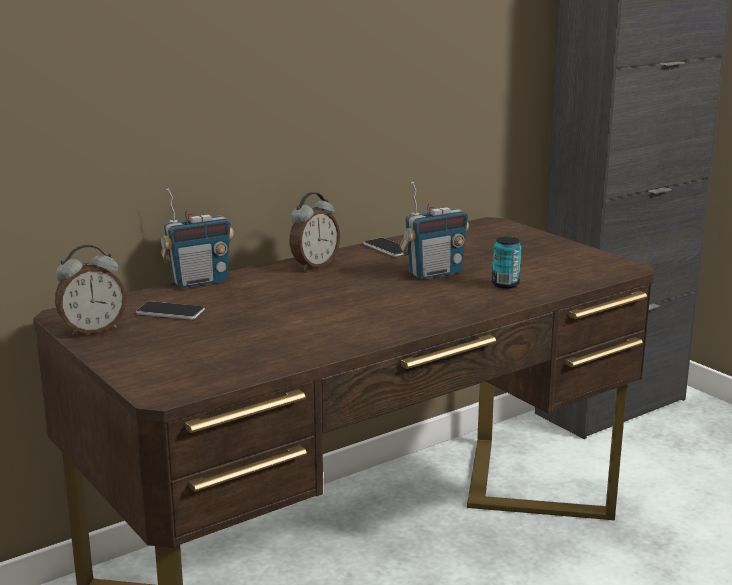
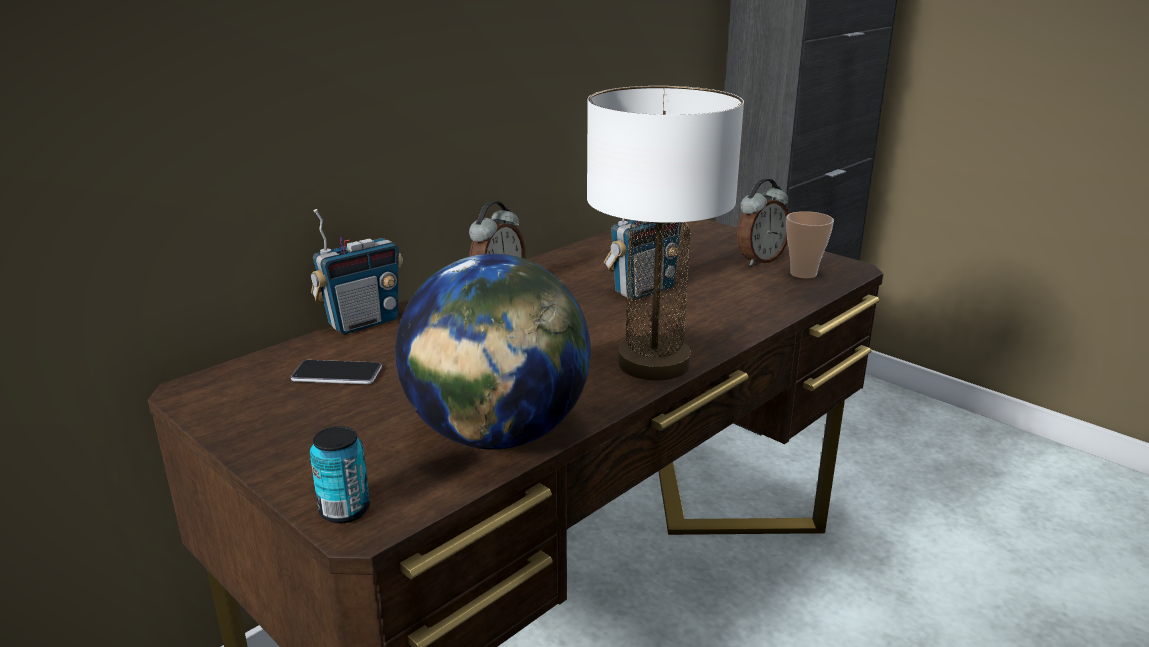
camera: 10 degrees left, 5 degrees up
(93, 330) = (236, 413): alarm clock -> alarm clock (759, 260)
(273, 355) = (497, 436): none -> globe
(388, 248) = (574, 260): phone -> none
(415, 321) = (654, 364): none -> table lamp
(505, 284) = (732, 301): can -> can (344, 510)
(580, 269) = (803, 274): none -> cup

